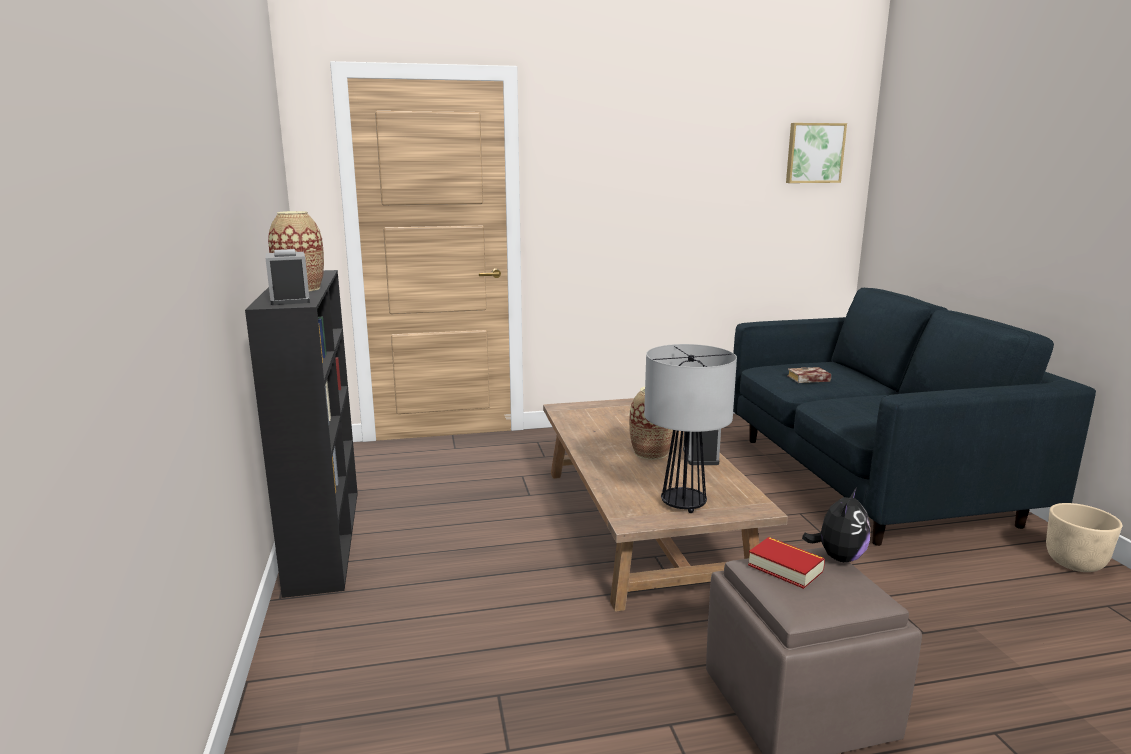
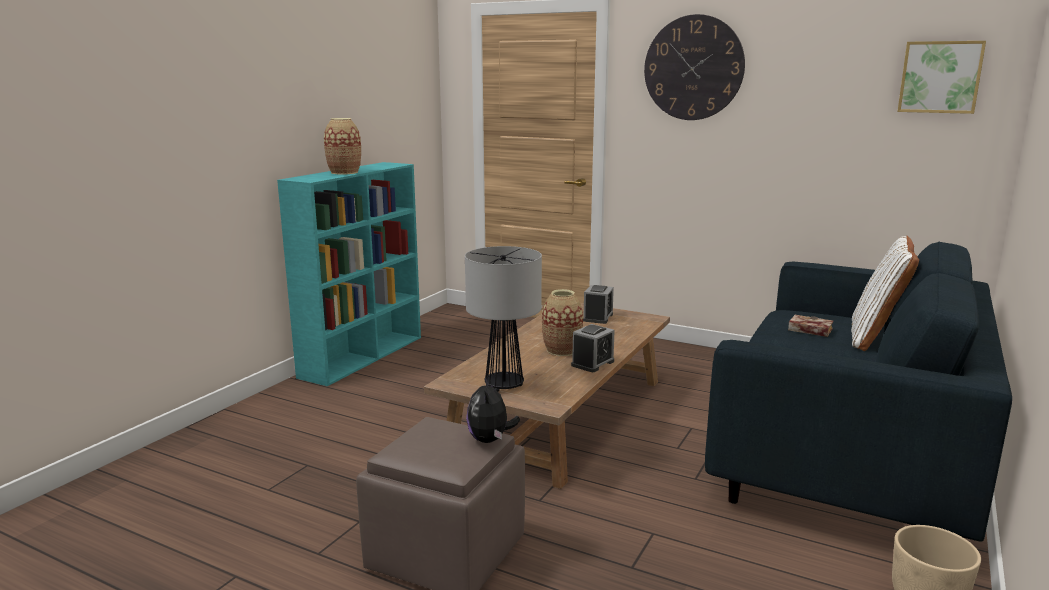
camera: 40 degrees right, 0 degrees up
(290, 299) = (315, 177): alarm clock -> alarm clock (598, 317)
(324, 537) = (363, 356): black bookcase -> turquoise bookcase
(612, 145) = (693, 68): none -> wall clock
(785, 568) = (439, 430): book -> none
(838, 557) = (490, 440): plush toy -> plush toy turned 105 degrees clockwise
(852, 374) = (876, 337): none -> white pillow

